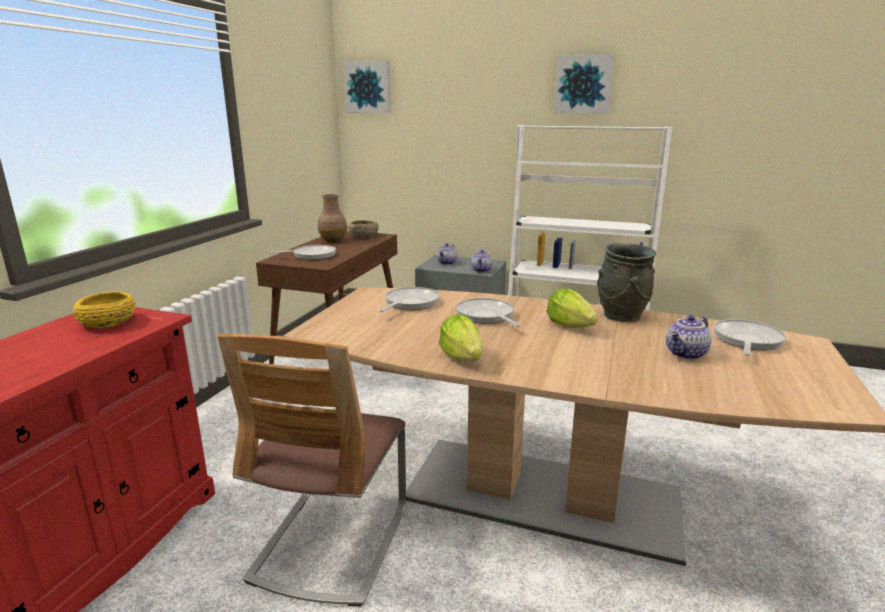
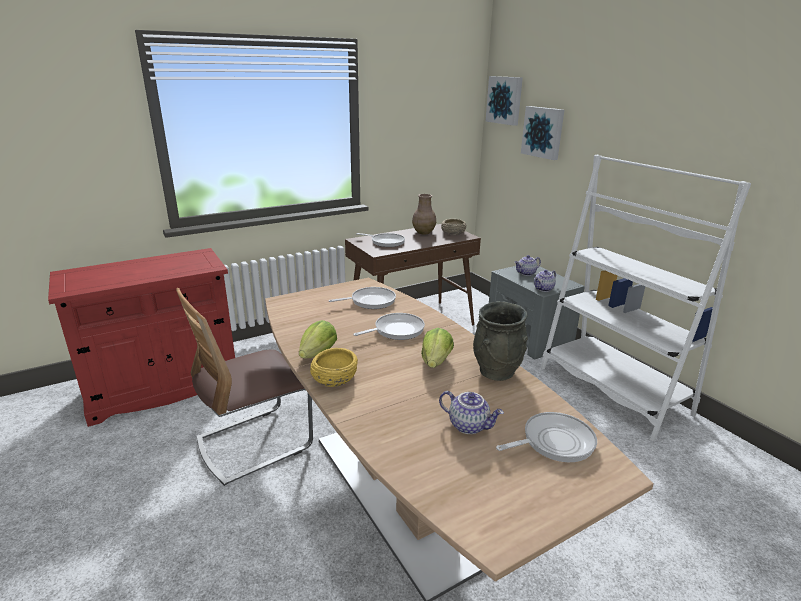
camera: 40 degrees right, 5 degrees up
(107, 322) = (190, 261): yellow bowl -> yellow bowl (334, 377)
(486, 316) = (396, 330): frying pan -> frying pan turned 45 degrees clockwise
(583, 84) = (685, 116): picture -> picture (543, 132)
(686, 354) = (469, 425): teapot -> teapot turned 150 degrees counterclockwise

